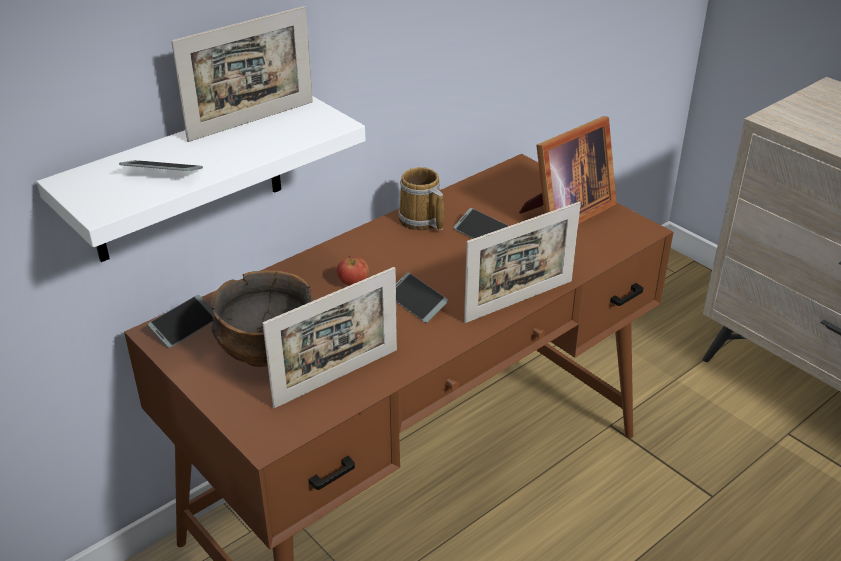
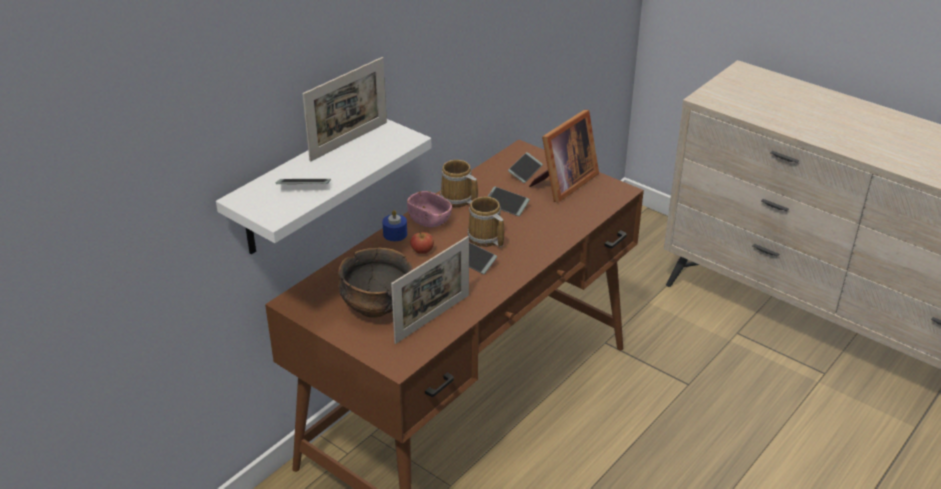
camera: 10 degrees left, 0 degrees up
(184, 327) = (309, 296): phone -> phone (525, 171)
(325, 256) = (395, 234): none -> blue candle
(376, 243) = (429, 220): none -> pink bowl
(442, 275) = (485, 239): none -> mug
(519, 301) = (545, 251): picture frame -> none

